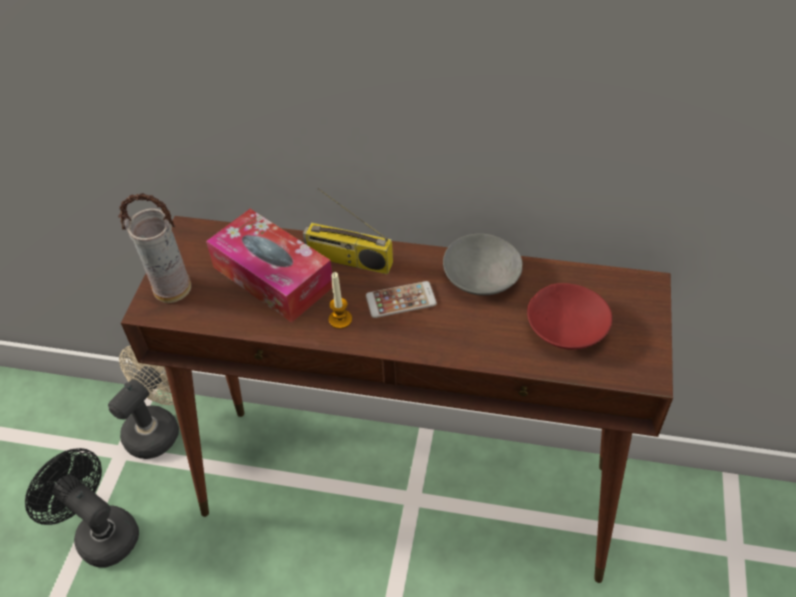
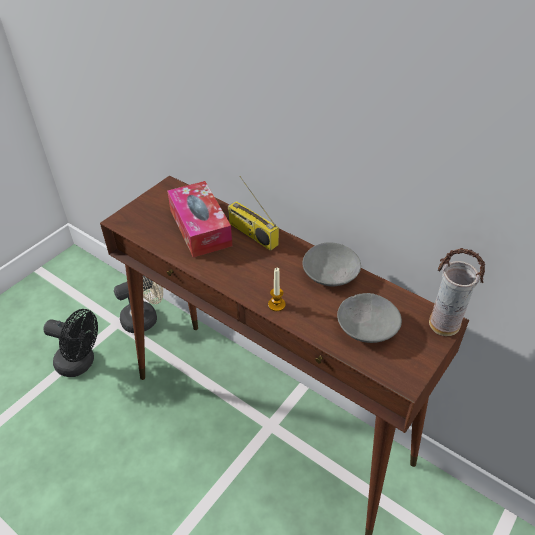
camera: 25 degrees right, 5 degrees down
(100, 533) = (81, 363): black fan -> black fan turned 135 degrees clockwise
(172, 290) = (139, 215): vase -> vase (443, 326)
(340, 319) = (223, 266): candle -> candle (276, 304)
(401, 300) = (268, 269): phone -> none
(566, 326) = (367, 326): red bowl -> grey bowl

